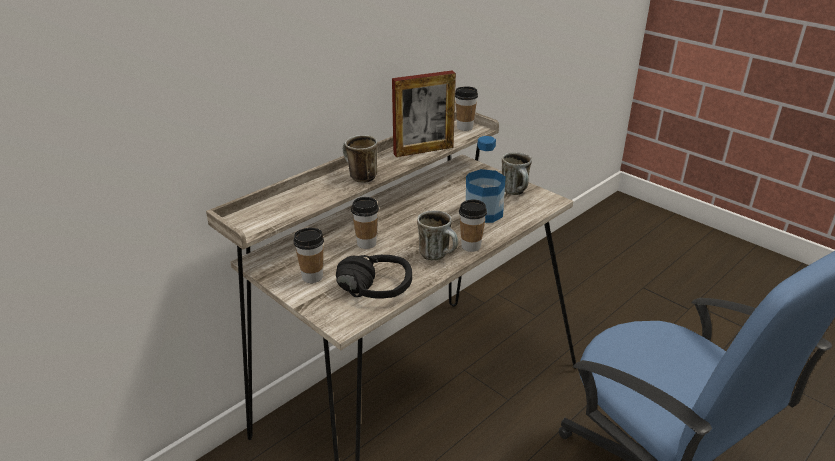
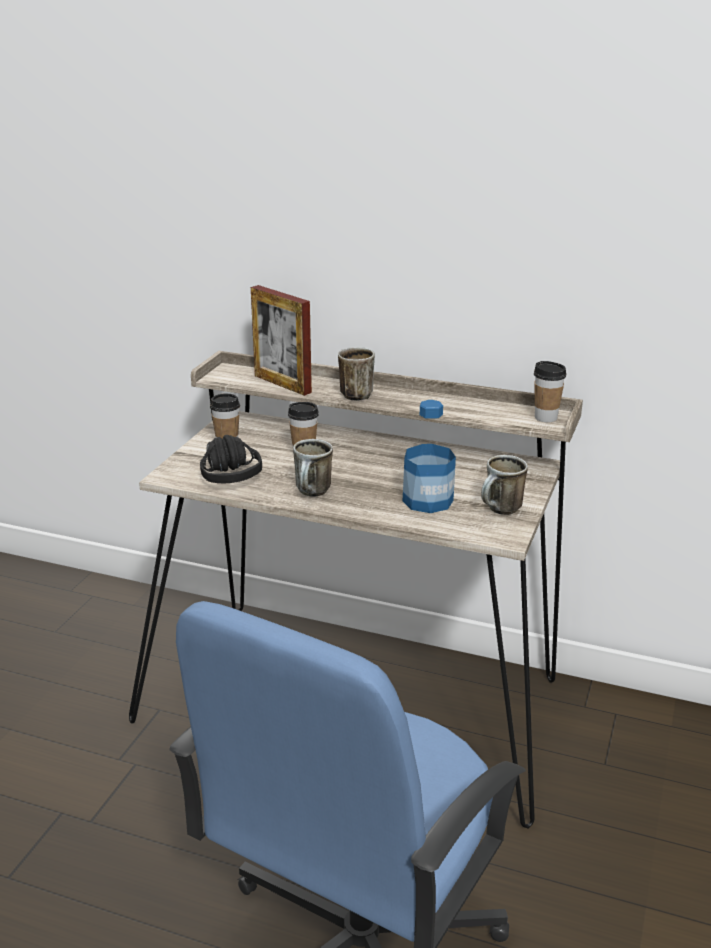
camera: 65 degrees right, 5 degrees down
(423, 150) = (453, 409): picture frame -> picture frame (282, 384)
(471, 246) = (347, 507): cup -> none

